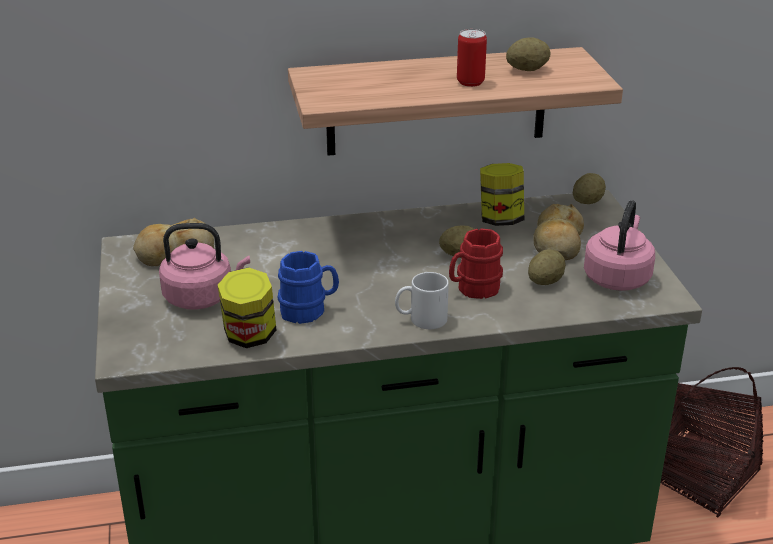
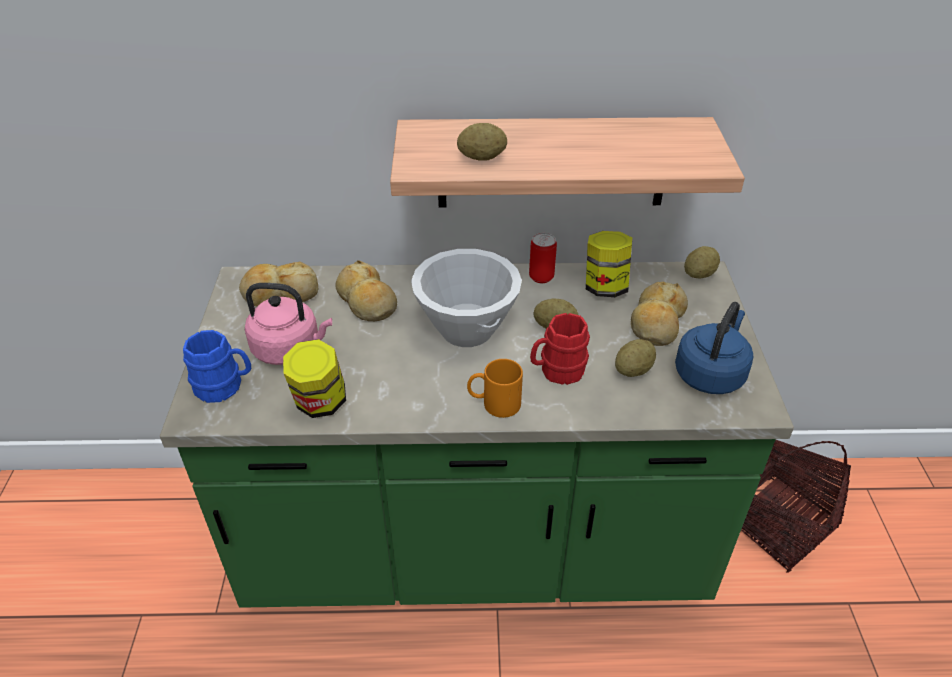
camera: 10 degrees right, 10 degrees up
(267, 253) = (367, 302): none -> bread
(309, 310) = (386, 377): blue mug -> blue mug (225, 386)
(375, 266) = (466, 330): none -> white bowl
(421, 320) = (494, 404): white mug -> orange mug
(470, 82) = (579, 154): can -> can (541, 277)
(527, 70) = (645, 143): potato -> potato (482, 158)
(617, 277) = (710, 373): pink kettle -> blue kettle

